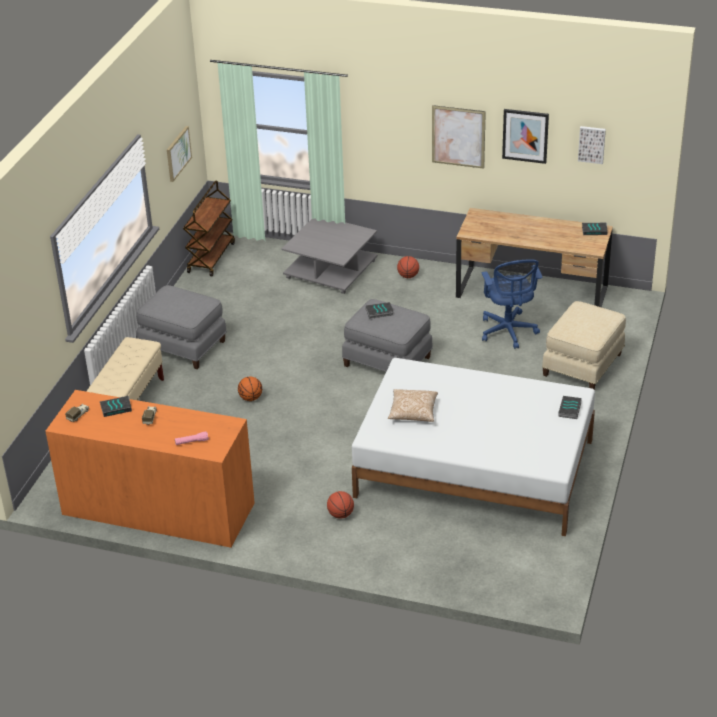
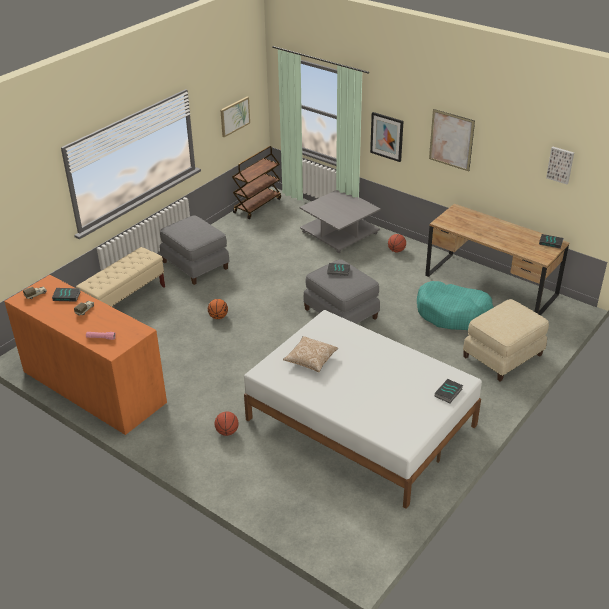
camera: 20 degrees right, 0 degrees up
(508, 332) = (453, 313): blue office chair -> turquoise dog bed
(525, 135) = (505, 147): picture -> picture (387, 136)

